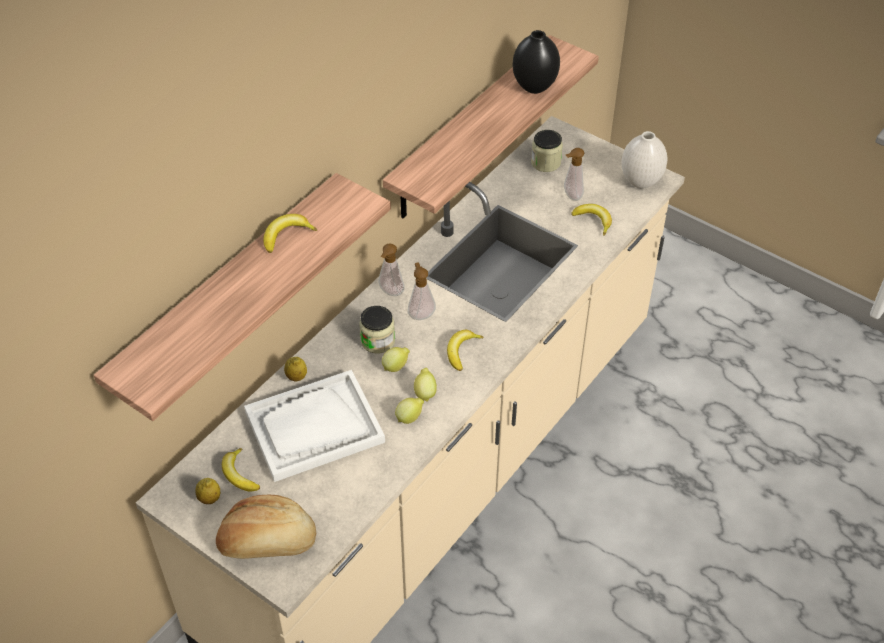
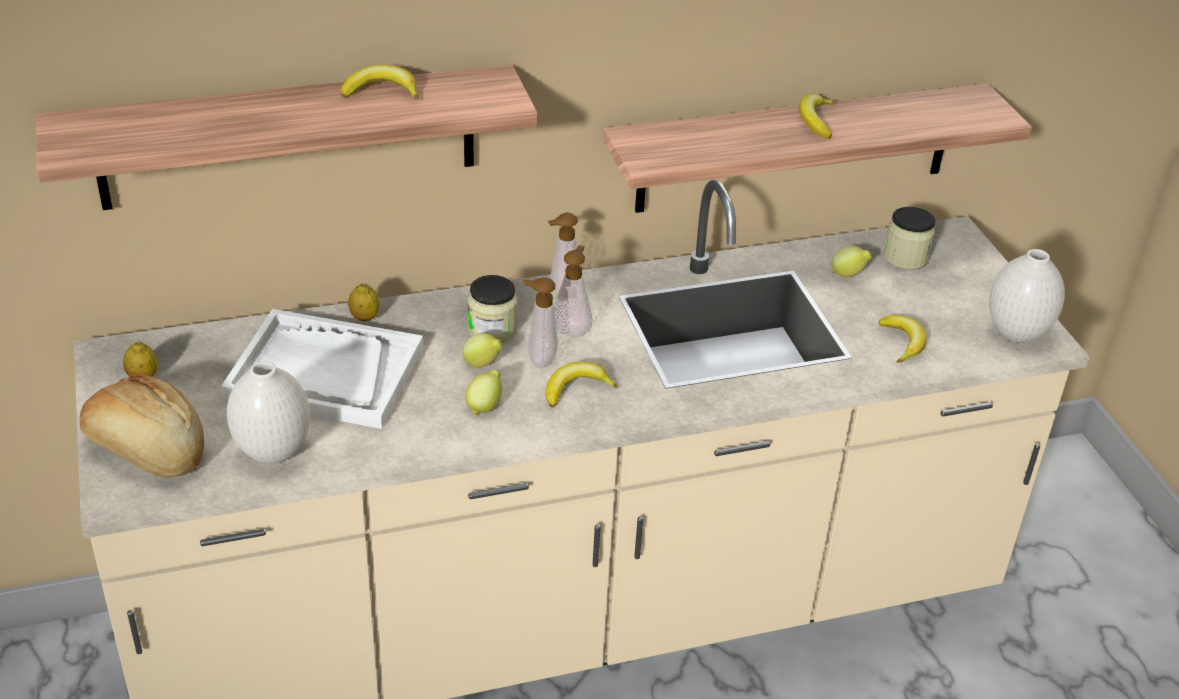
camera: 35 degrees right, 10 degrees down
(239, 474) = (197, 372): banana -> banana (816, 121)
(342, 495) = (274, 451): none -> white vase
(410, 417) = (438, 421): lemon -> lemon (848, 275)
(534, 88) = (902, 122): black vase -> none
(571, 196) = (900, 304): soap dispenser -> soap dispenser (539, 359)

